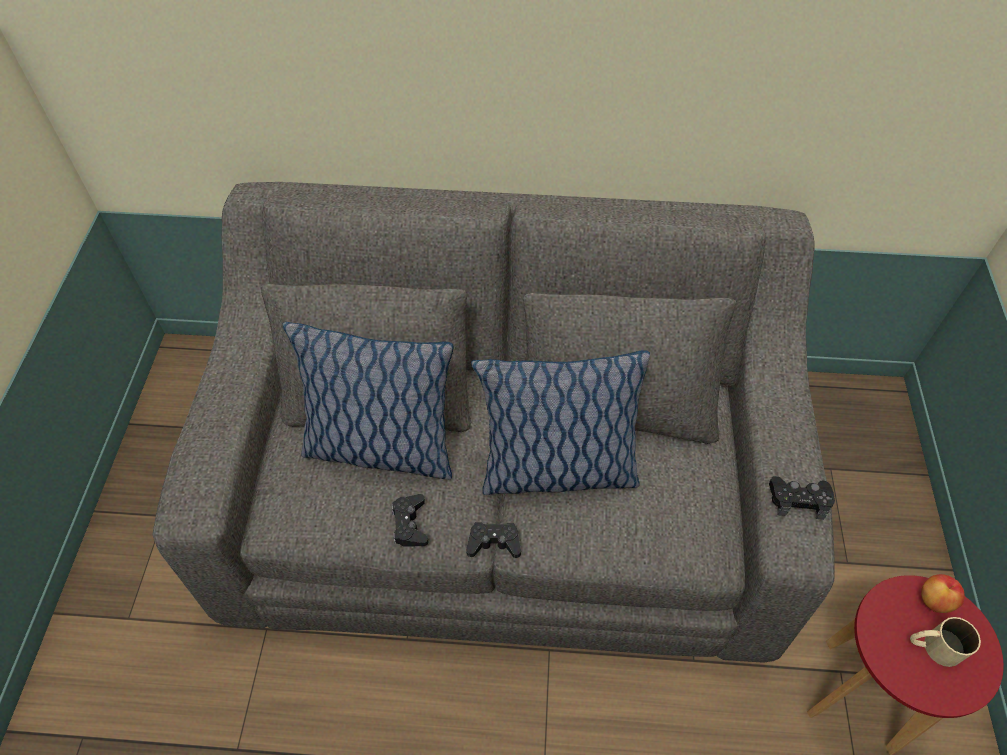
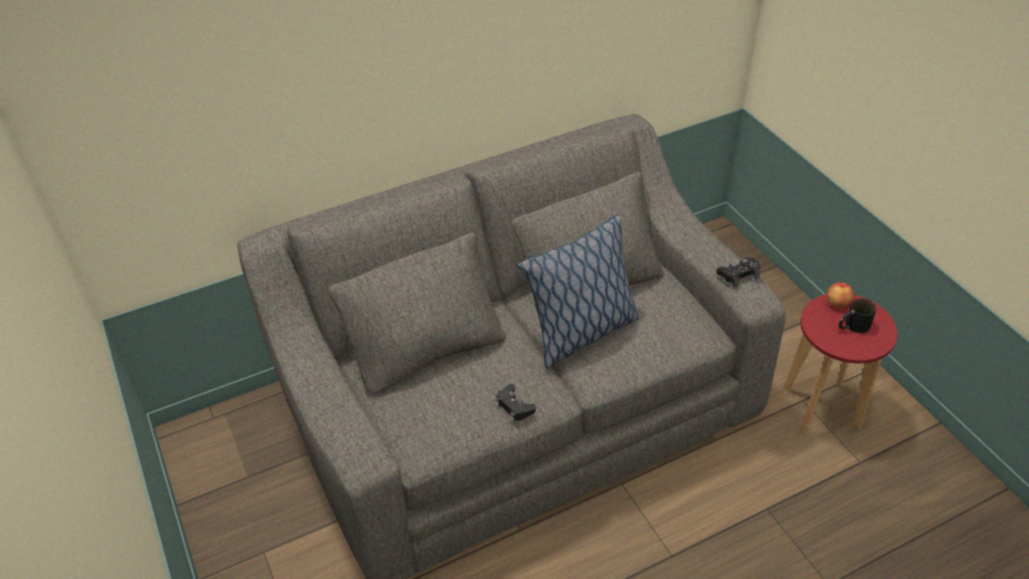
camera: 30 degrees left, 10 degrees down
(379, 447) = (455, 374): pillow -> none
(494, 543) = (575, 392): black game controller -> none
(933, 646) = (852, 326): beige mug -> black mug

